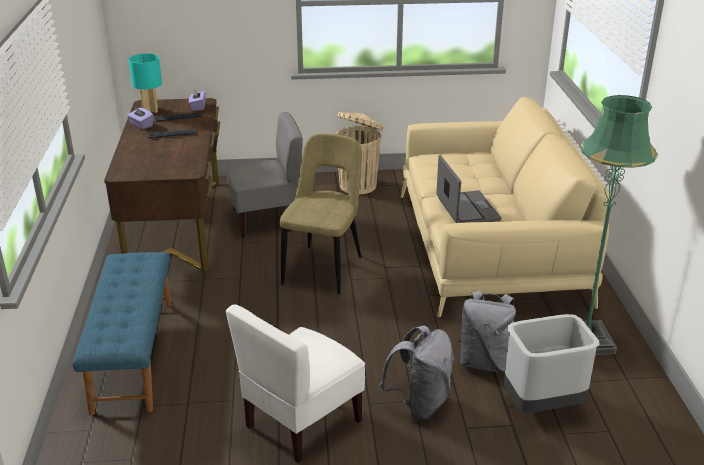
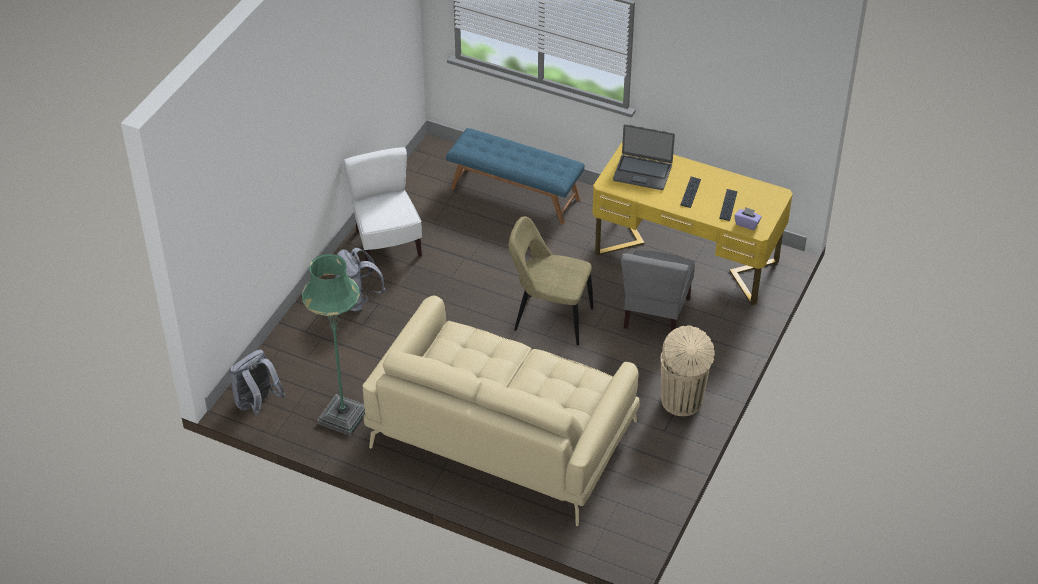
camera: 120 degrees right, 15 degrees up
(141, 125) = (725, 181): purple tissue box -> none
(150, 110) = (759, 193): turquoise table lamp -> none
(176, 224) = (686, 257): brown desk -> yellow desk
(324, 268) = (549, 319): beige chair -> beige chair turned 150 degrees clockwise
(467, 209) = (482, 354): laptop -> laptop (642, 172)
(485, 362) = (368, 350): grey backpack -> grey backpack (257, 404)
(542, 405) = (307, 354): grey trash can -> none

